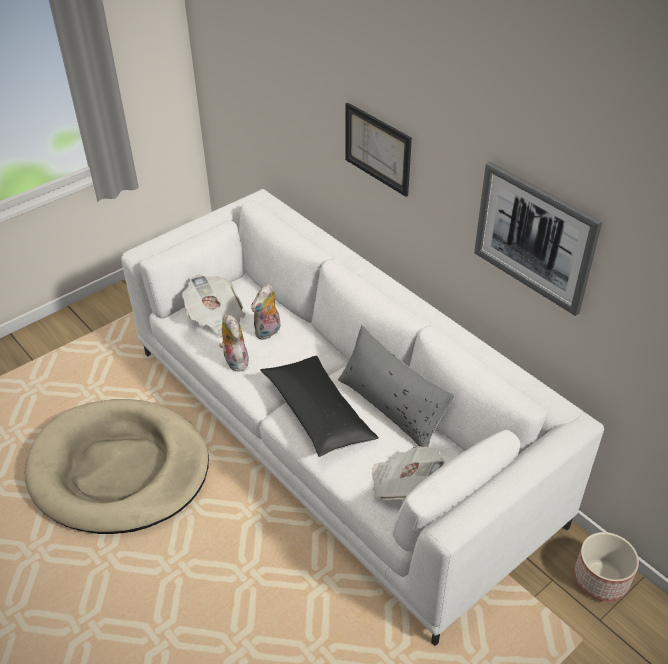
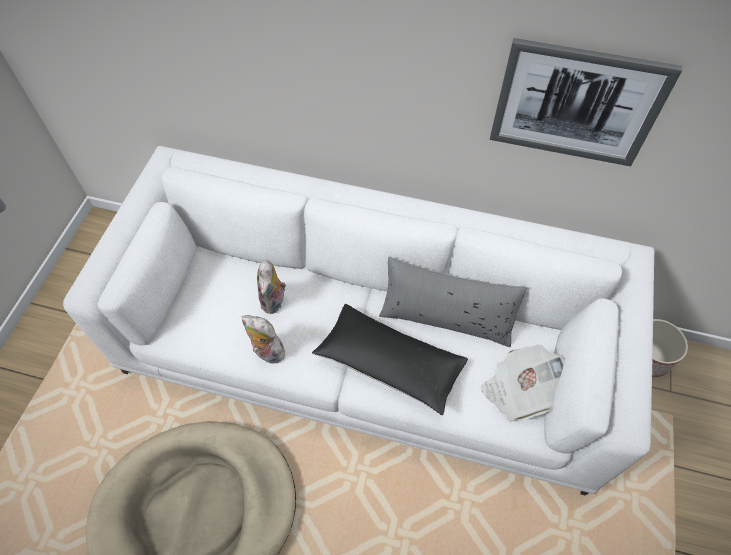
camera: 35 degrees left, 15 degrees up
(215, 317) = (208, 313): newspaper -> none
(378, 148) = (330, 62): picture -> none

